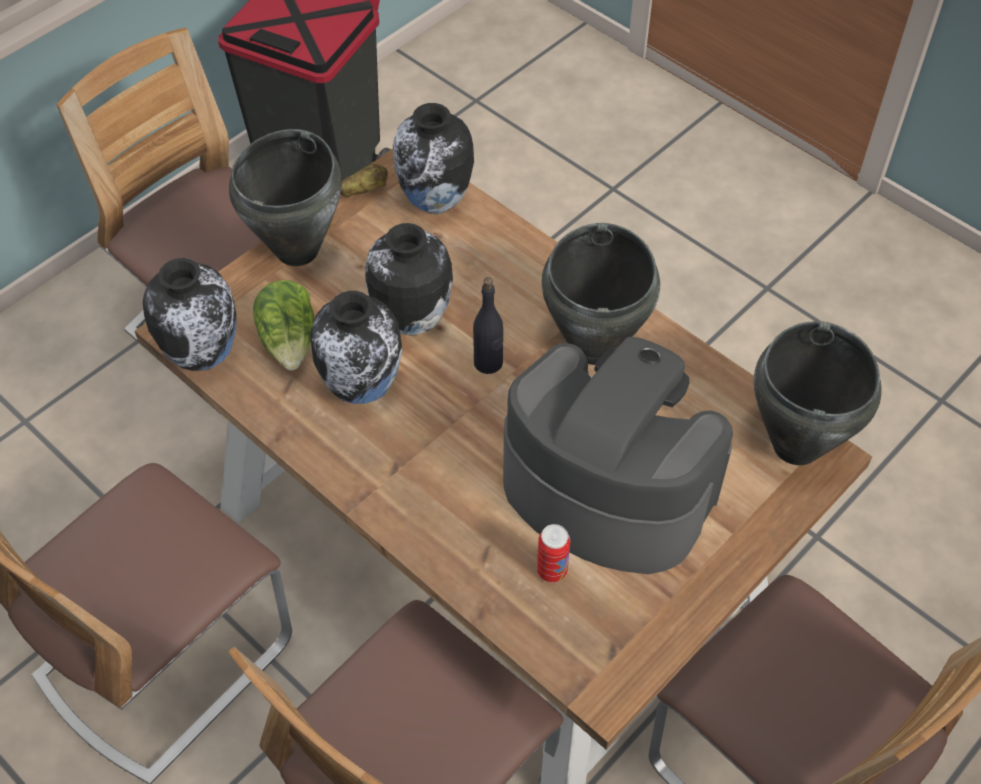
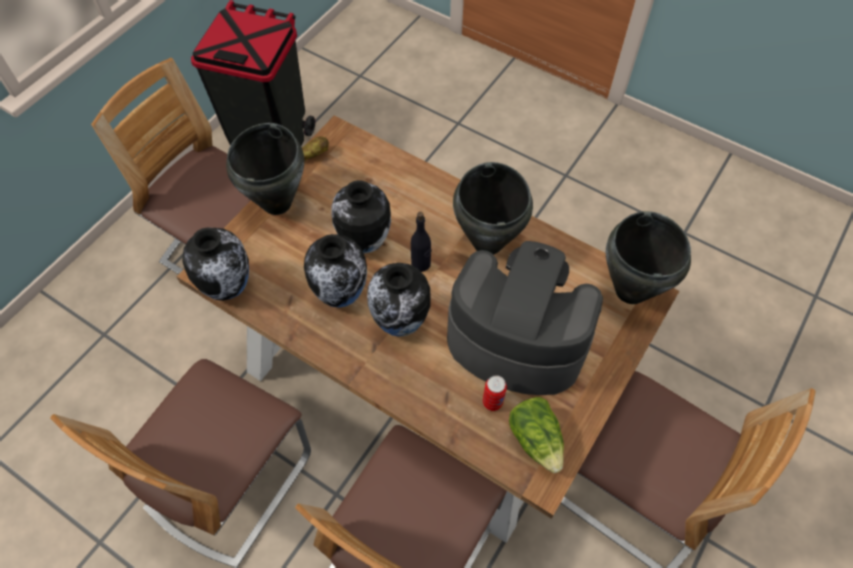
camera: 10 degrees left, 5 degrees up
(290, 341) = (285, 268): lettuce -> lettuce (536, 439)
(435, 203) = (363, 157): vase -> vase (401, 323)

